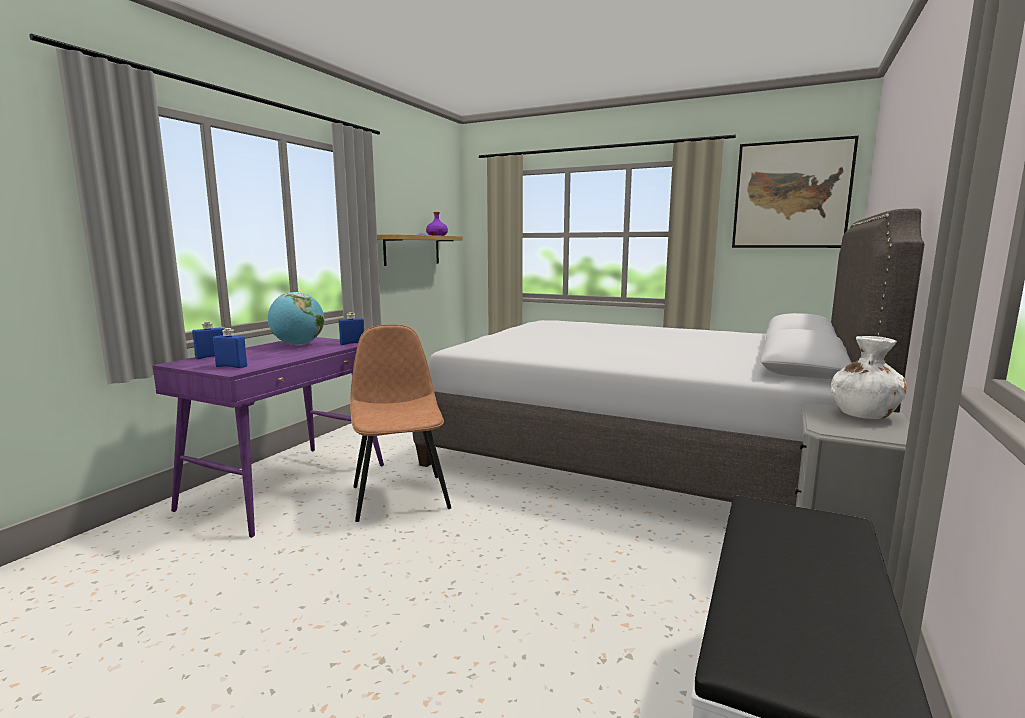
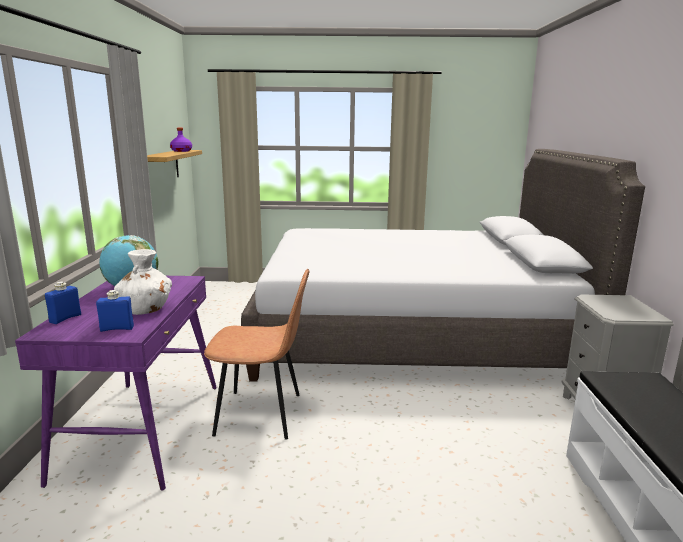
camera: 25 degrees left, 5 degrees up
(352, 343) = (186, 280): blue bottle -> none
(400, 496) = (261, 414): brown chair -> brown chair turned 135 degrees clockwise
(791, 195) = (478, 121): picture -> none
(864, 415) = (616, 300): white vase -> white vase (146, 309)

